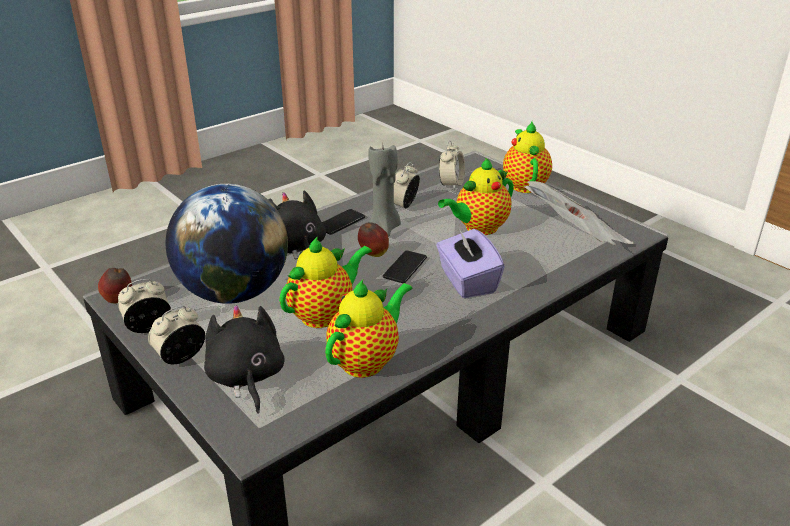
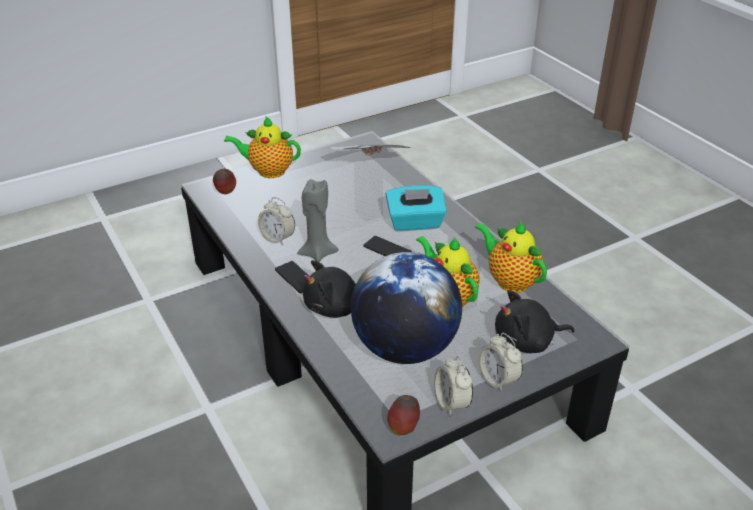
camera: 80 degrees left, 5 degrees up
(373, 254) = (361, 264): apple -> apple (225, 193)
(451, 184) = (249, 207): alarm clock -> none
(467, 281) = (415, 223): purple tissue box -> turquoise tissue box
(478, 228) = (336, 205): teapot -> none

